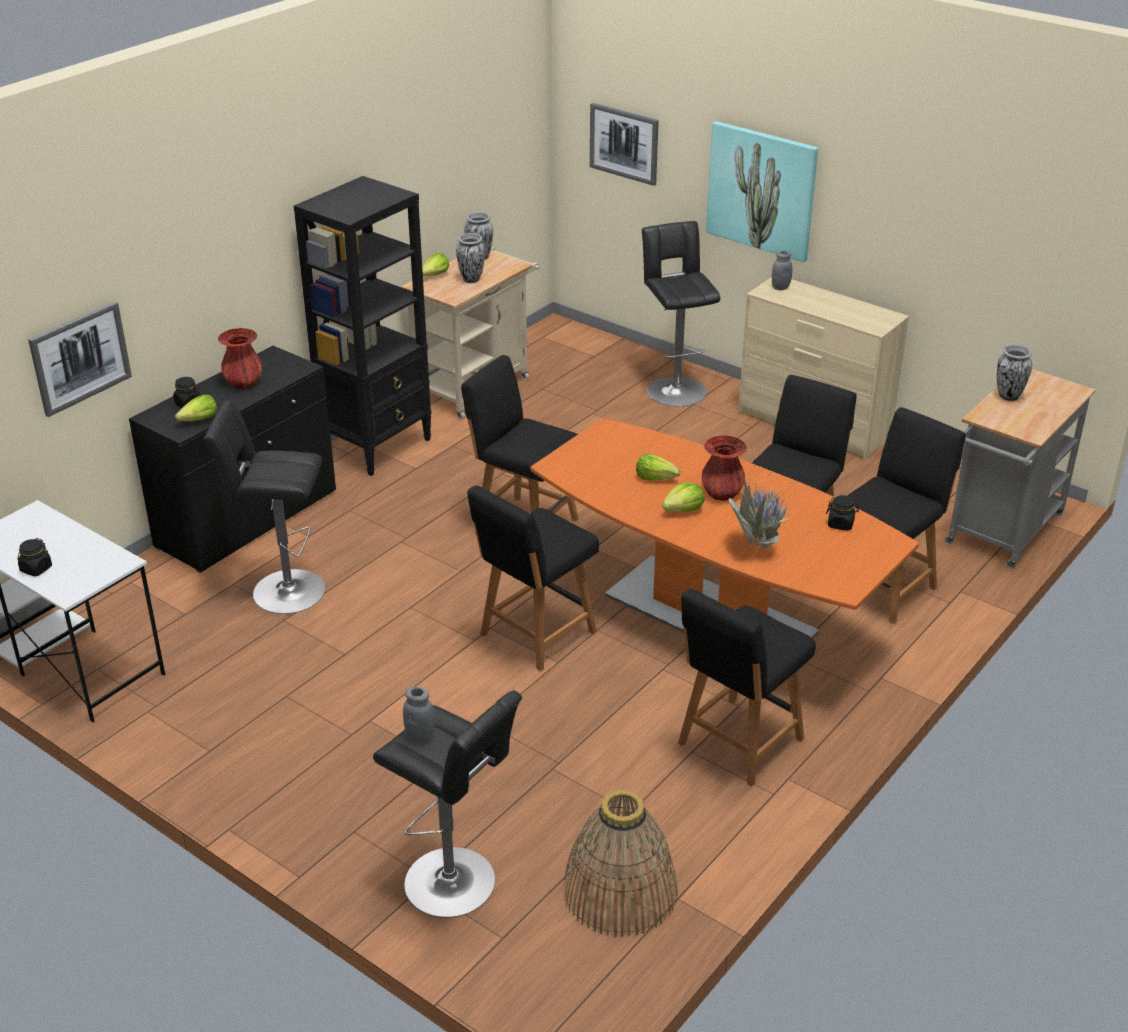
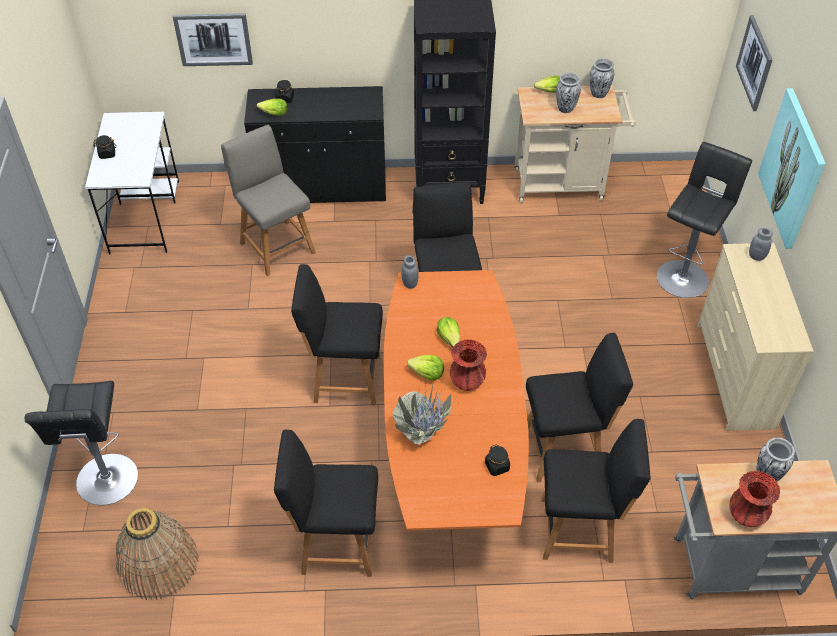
camera: 50 degrees right, 15 degrees up
(243, 382) = (330, 102): red vase -> red vase (746, 515)
(283, 591) = (276, 246): black stool -> grey chair
(420, 735) = (79, 393): grey jar -> grey jar (410, 284)

